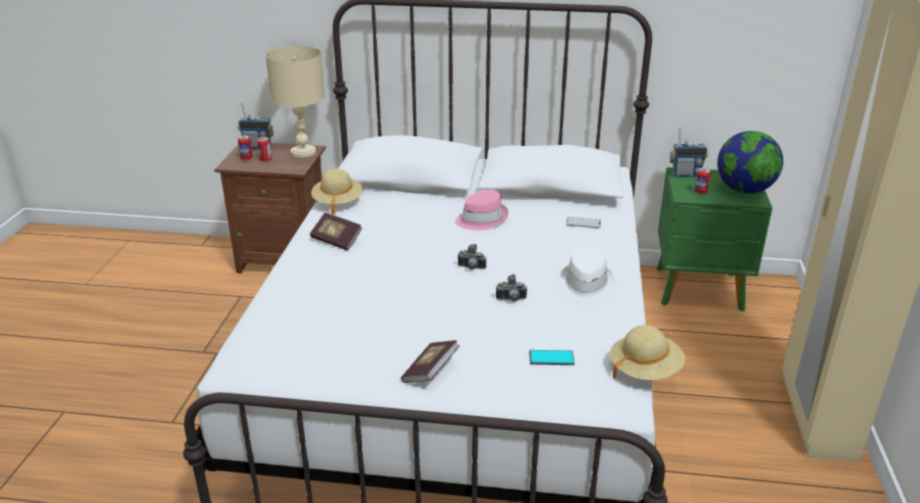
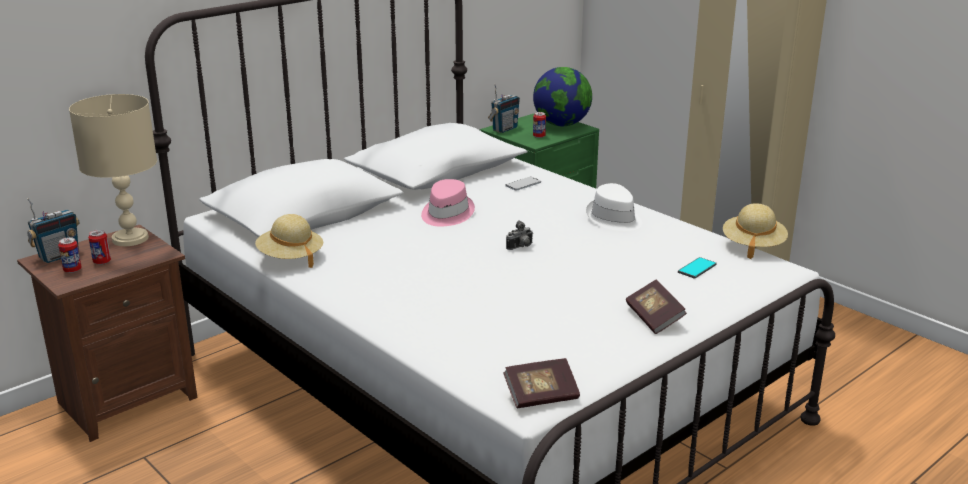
camera: 50 degrees left, 5 degrees down
(336, 240) = (367, 283): book -> book (541, 396)
(511, 300) = (595, 251): camera -> none

